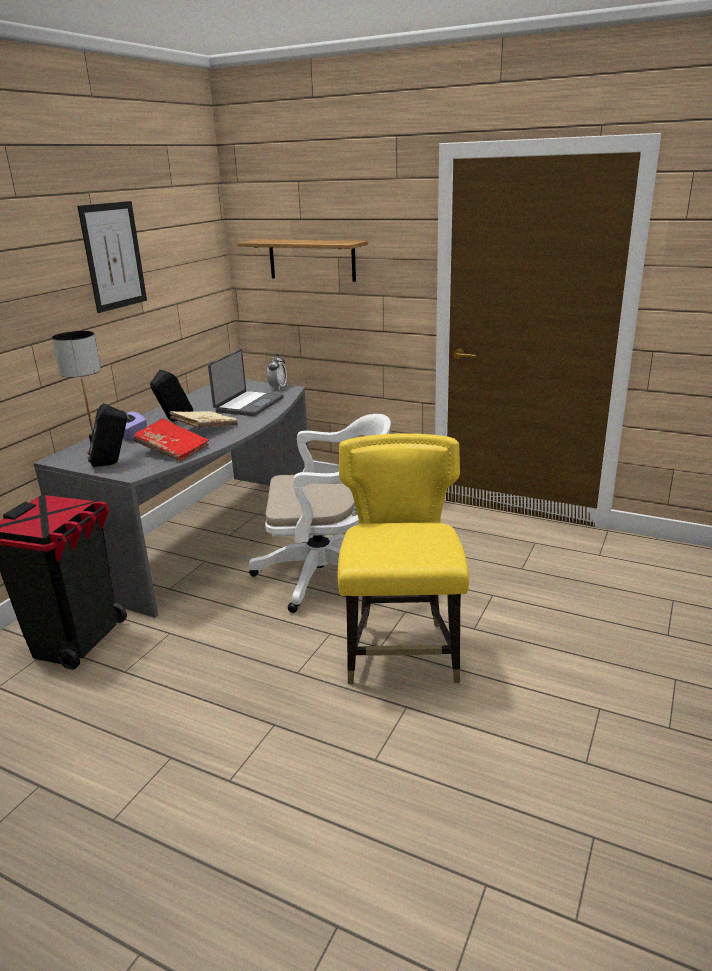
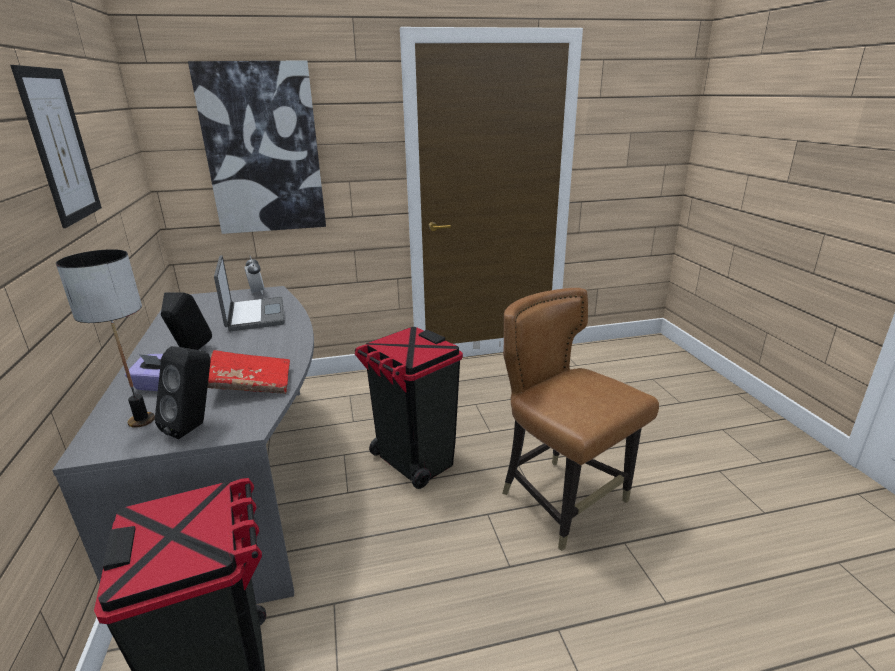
camera: 40 degrees left, 0 degrees up
(205, 429) = (249, 351): beige book -> none
(311, 260) = (263, 150): shelf -> picture
(328, 574) = (415, 461): white office chair -> black trash can
(402, 654) = (562, 500): yellow chair -> brown chair

